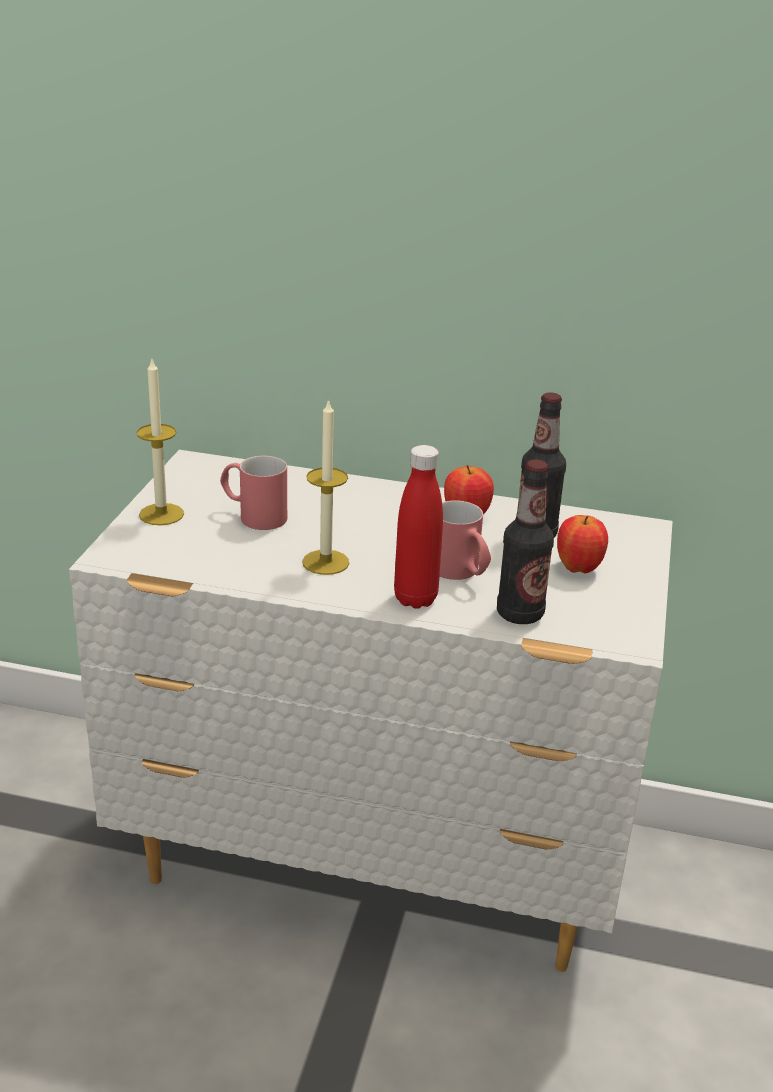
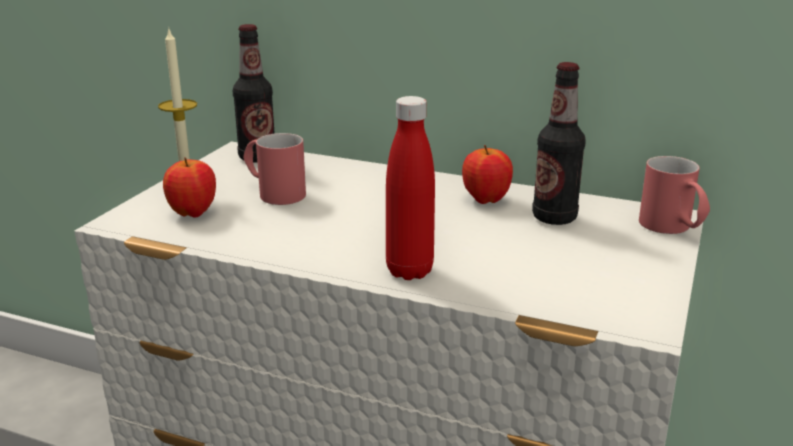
camera: 10 degrees right, 5 degrees down
(325, 562) = (328, 234): candle -> none
(461, 573) = (466, 250): red mug -> red mug (672, 229)
(520, 614) = (520, 290): bottle -> bottle (257, 157)
(578, 568) = (595, 250): apple -> apple (193, 213)

